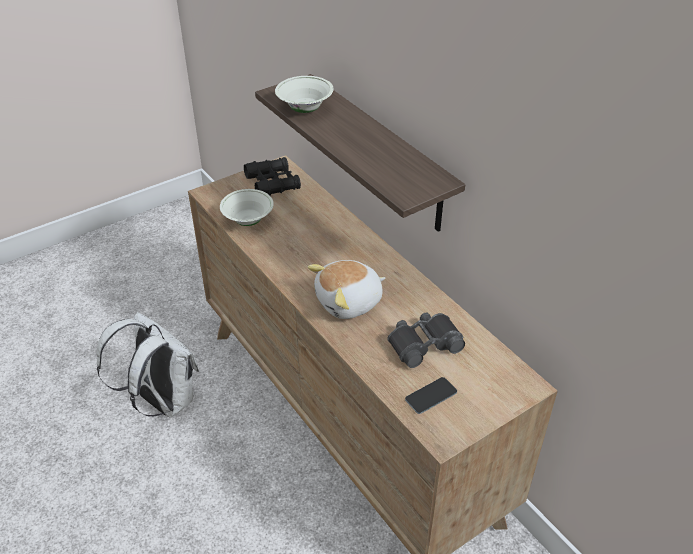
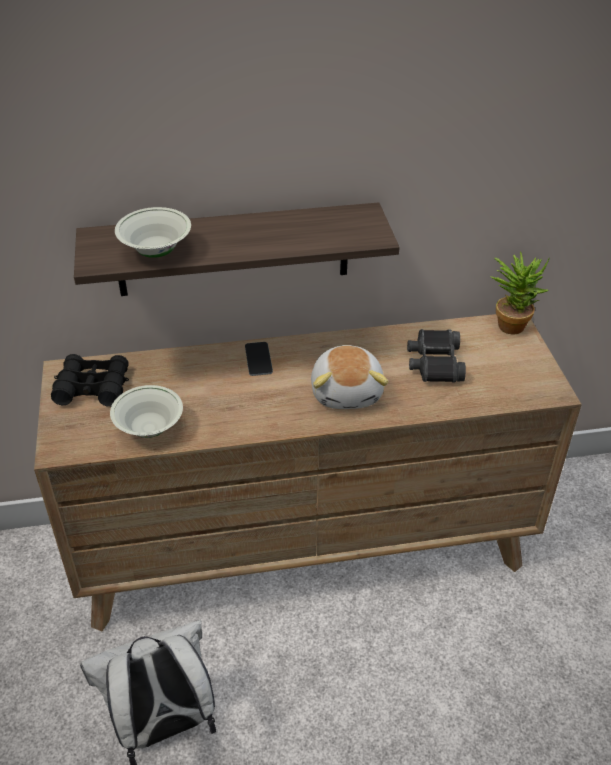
camera: 65 degrees left, 0 degrees up
(431, 396) = (501, 381): phone -> phone (258, 359)
(526, 383) = (511, 323): none -> potted plant

